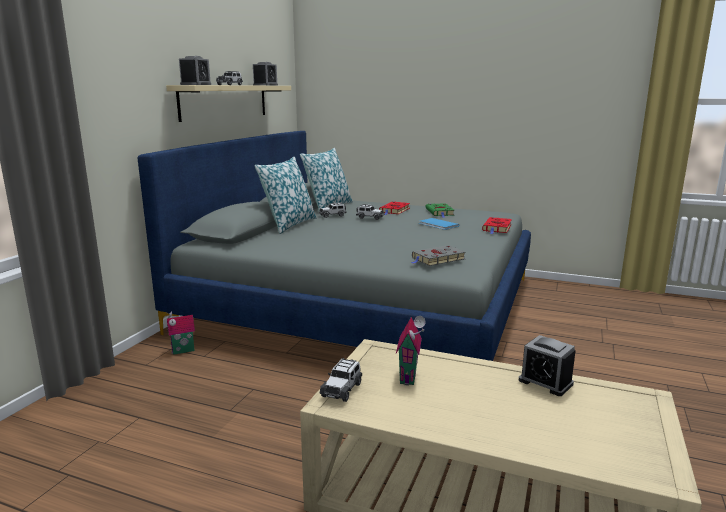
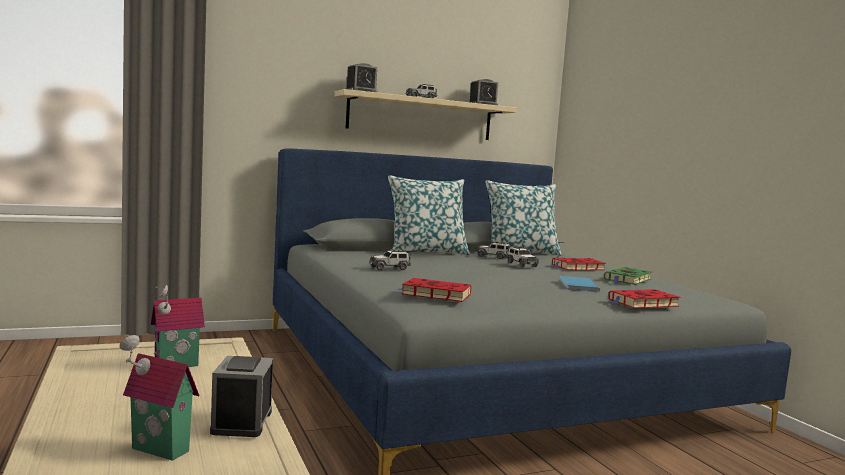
camera: 45 degrees right, 10 degrees down
(183, 351) = (257, 345): toy house -> toy house (157, 451)
(342, 389) = (114, 349): toy car -> toy car (389, 268)
(437, 259) = (434, 294): grey book -> red book

